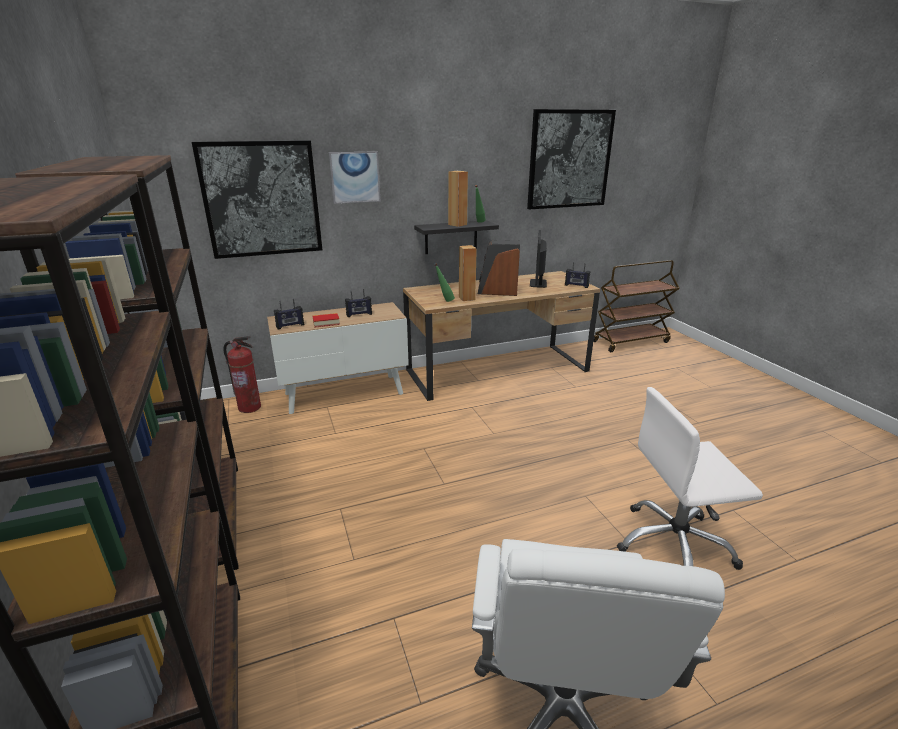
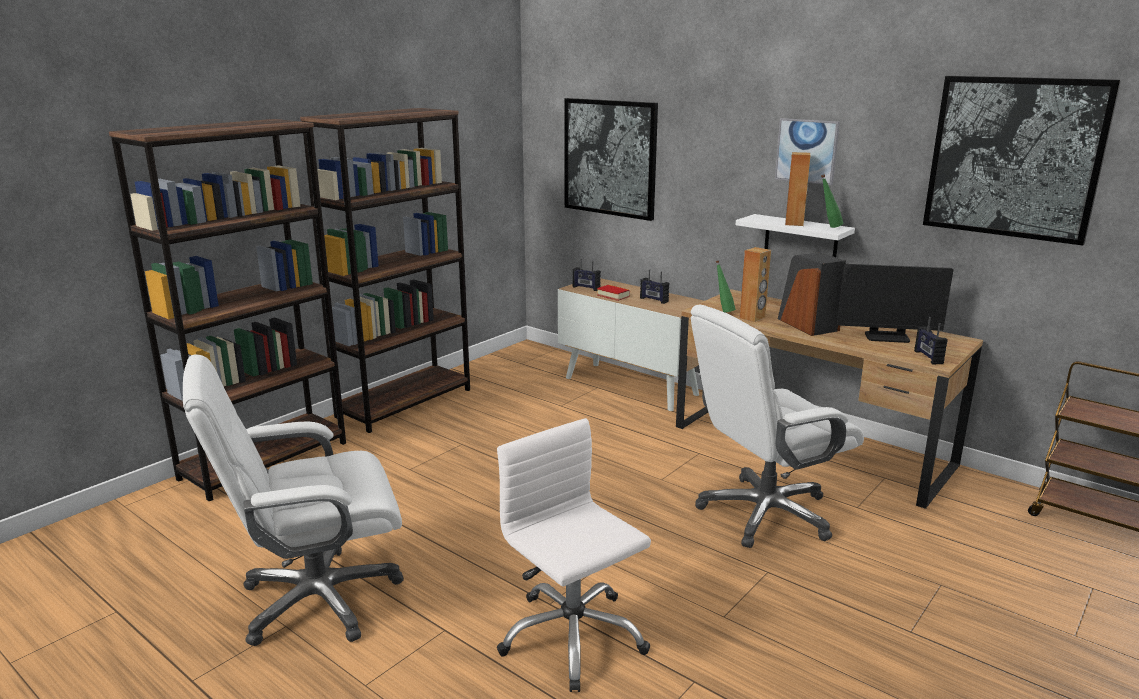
camera: 60 degrees right, 5 degrees down
(249, 407) = (554, 361): fire extinguisher -> none
(355, 177) = (695, 146): picture -> picture (807, 151)
(451, 237) = (800, 240): black shelf -> white shelf
(538, 283) = (887, 337): monitor -> monitor turned 150 degrees counterclockwise
(563, 415) = (764, 513): none -> white office chair

